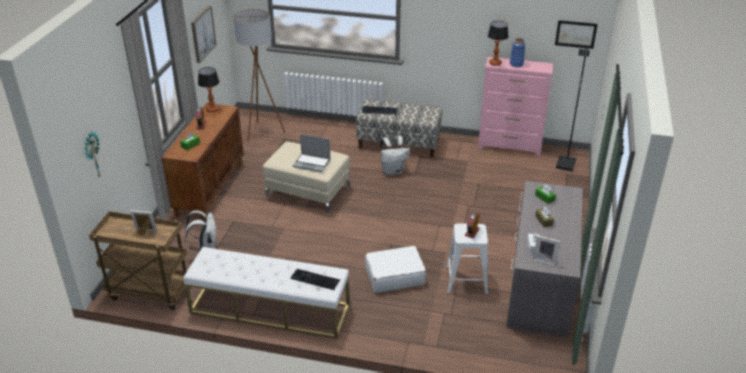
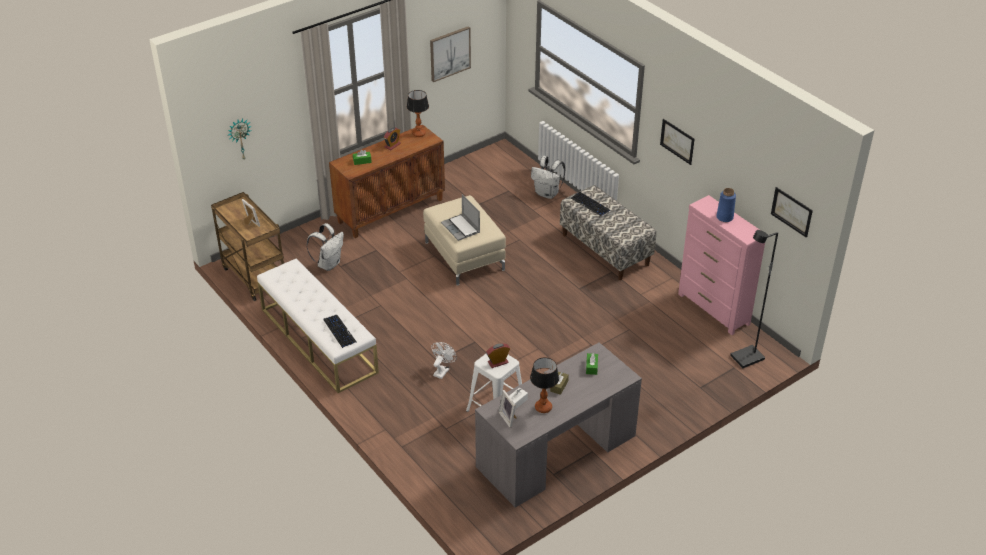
camera: 40 degrees right, 5 degrees up
(261, 133) = (494, 176): brown floor lamp -> none
(393, 171) = (564, 274): white backpack -> white backpack (547, 193)
(394, 276) = (442, 370): white suitcase -> white fan
(446, 26) = (677, 141): none -> picture
(495, 63) = (704, 205): table lamp -> table lamp (543, 407)

